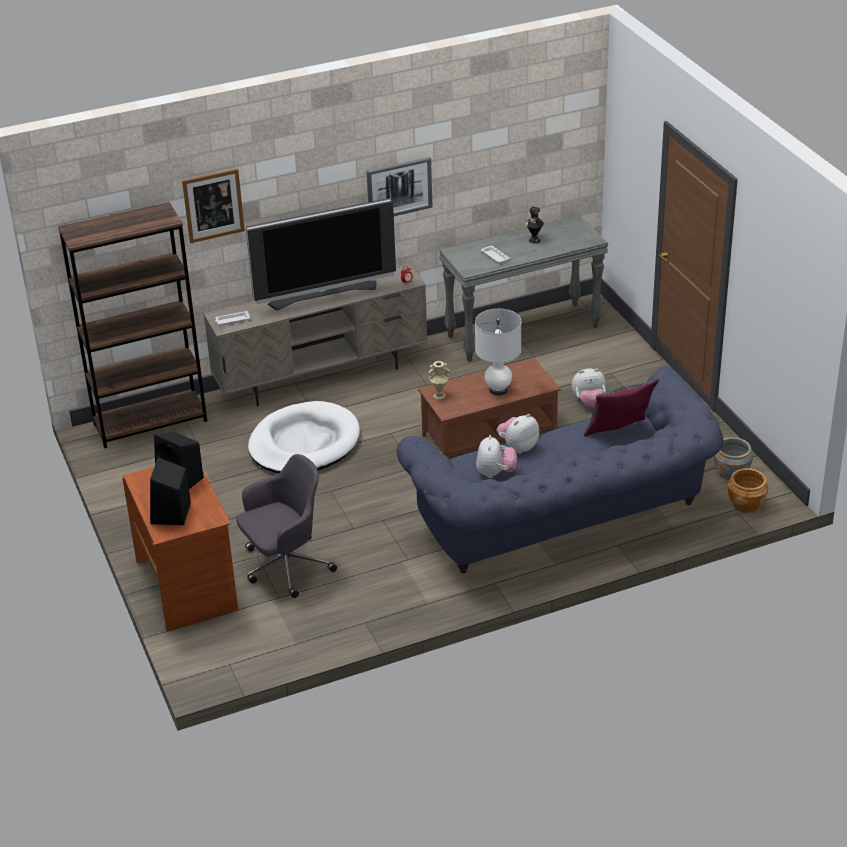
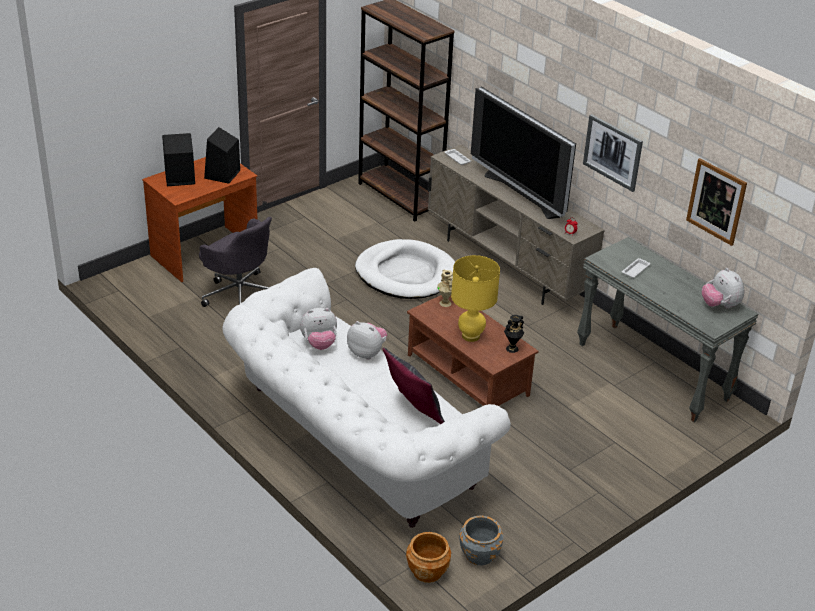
camera: 70 degrees right, 0 degrees up
(213, 205) = (484, 58): picture -> picture (716, 201)
(498, 390) = (471, 336): white table lamp -> yellow table lamp
(534, 240) = (683, 290): black vase -> black vase (512, 349)
(565, 522) = (350, 442): blue sofa -> white sofa
(589, 402) = (554, 433): plush toy -> plush toy (720, 305)

